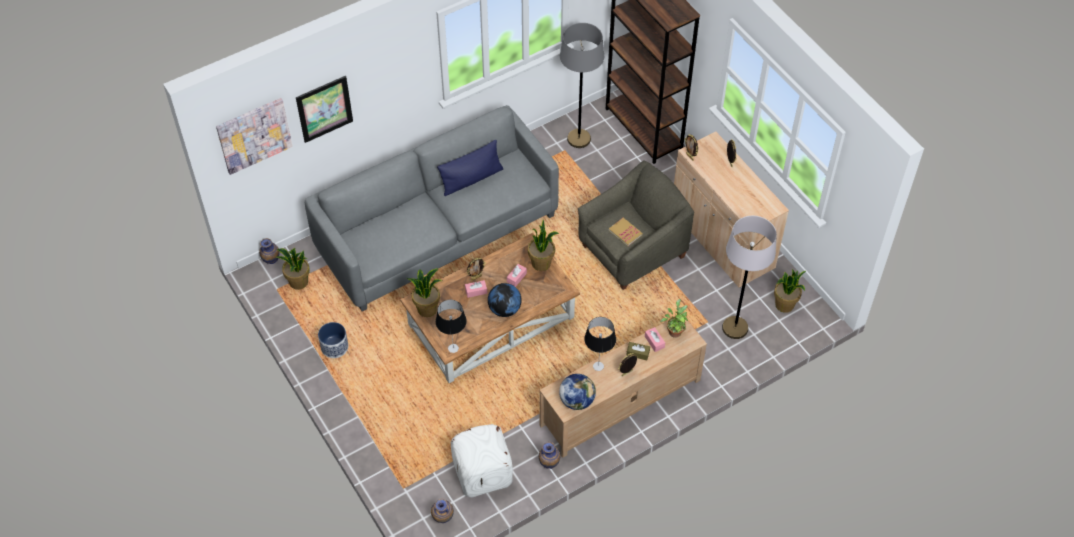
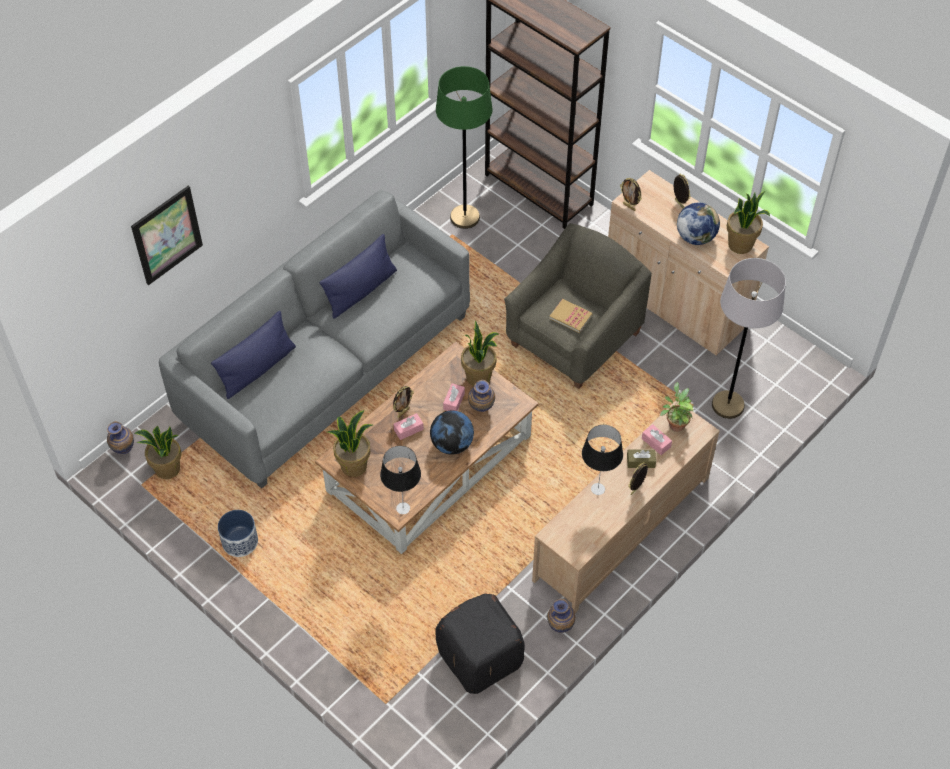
camera: 15 degrees left, 0 degrees up
(254, 135) = (85, 287): picture -> none
(377, 221) = (257, 369): none -> blue pillow
(442, 519) = (449, 731): vase -> vase (481, 409)
(482, 473) = (480, 658): white ottoman -> black ottoman
(577, 400) = (586, 538): globe -> globe (695, 237)
(579, 139) = (465, 217): grey floor lamp -> green floor lamp
(784, 305) = (776, 364): potted plant -> potted plant (740, 245)

